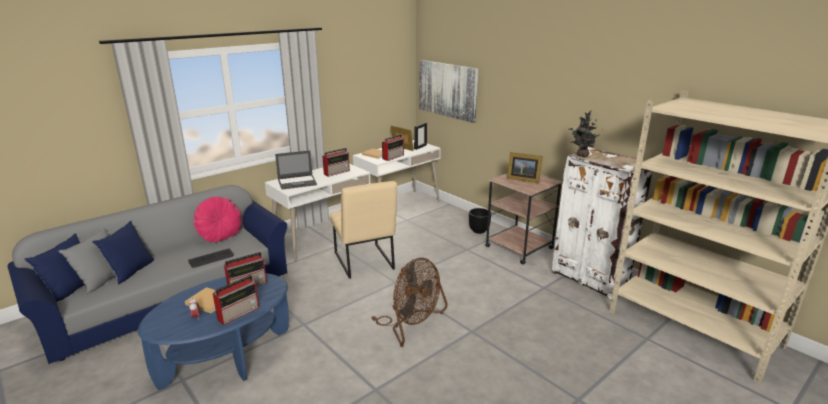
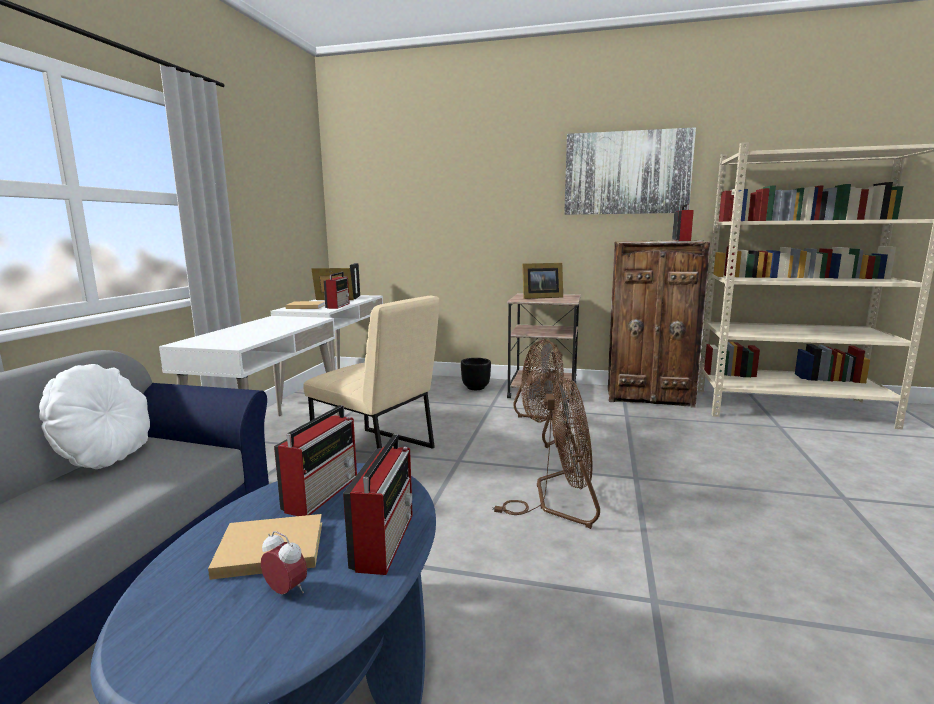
camera: 35 degrees left, 10 degrees down
(211, 259) = (129, 494): keyboard -> none
(221, 238) = (106, 460): pink pillow -> white pillow
(297, 182) = (230, 338): laptop -> none
(337, 172) = (281, 323): radio -> radio (681, 240)
(447, 90) = (386, 213): picture -> picture (627, 173)
(475, 278) = (547, 428): none -> brown fan
(581, 155) = (631, 241): potted plant -> none
(590, 278) = (649, 397): white cabinet -> brown cabinet

